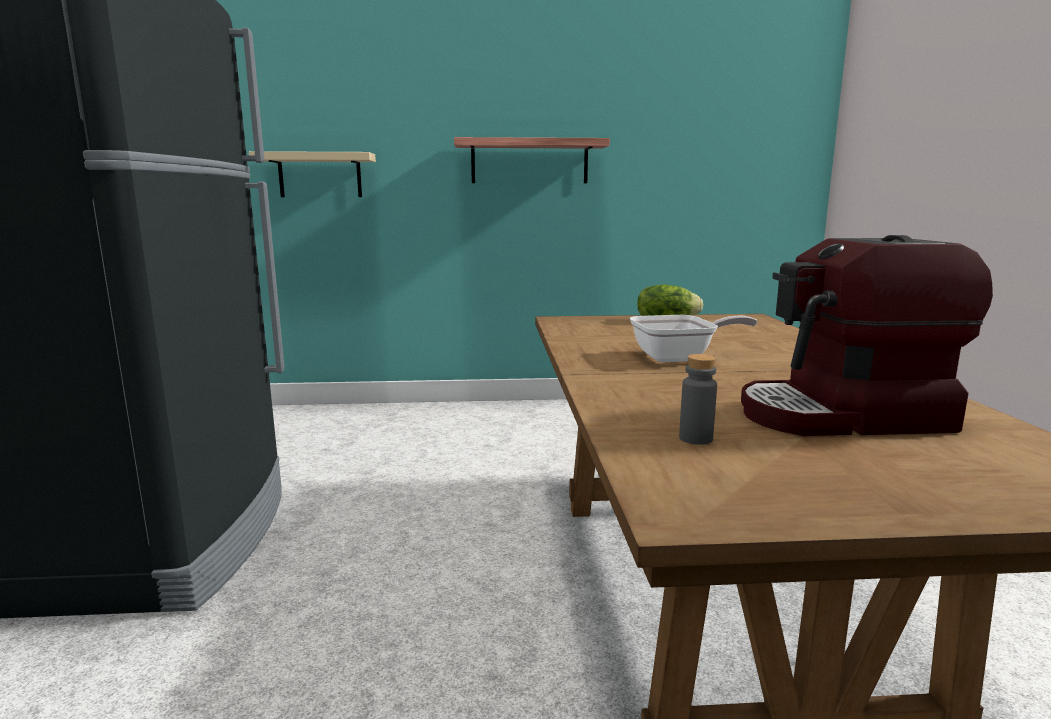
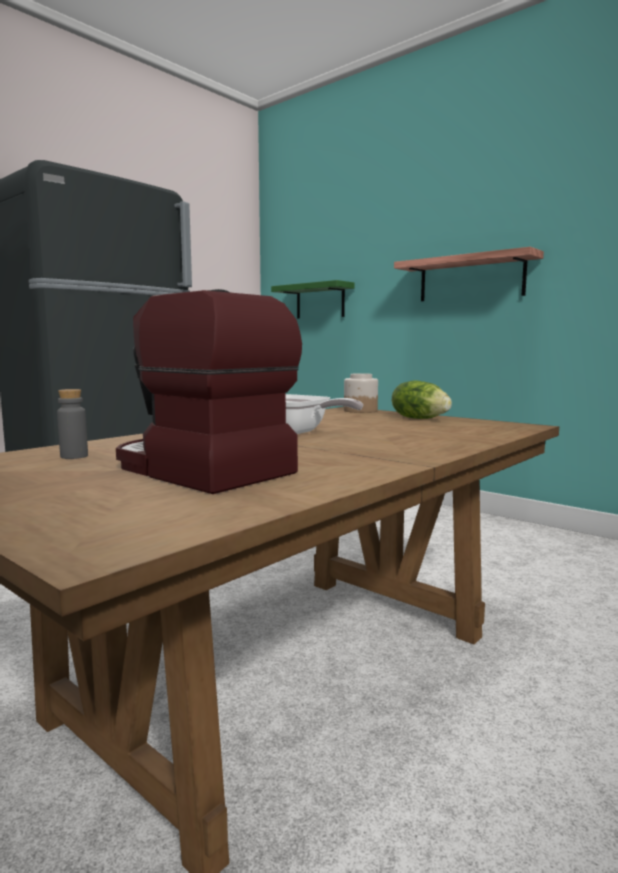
camera: 45 degrees right, 5 degrees down
(320, 175) = (320, 301): beige shelf -> green shelf
(580, 319) = (360, 411): none -> jar

